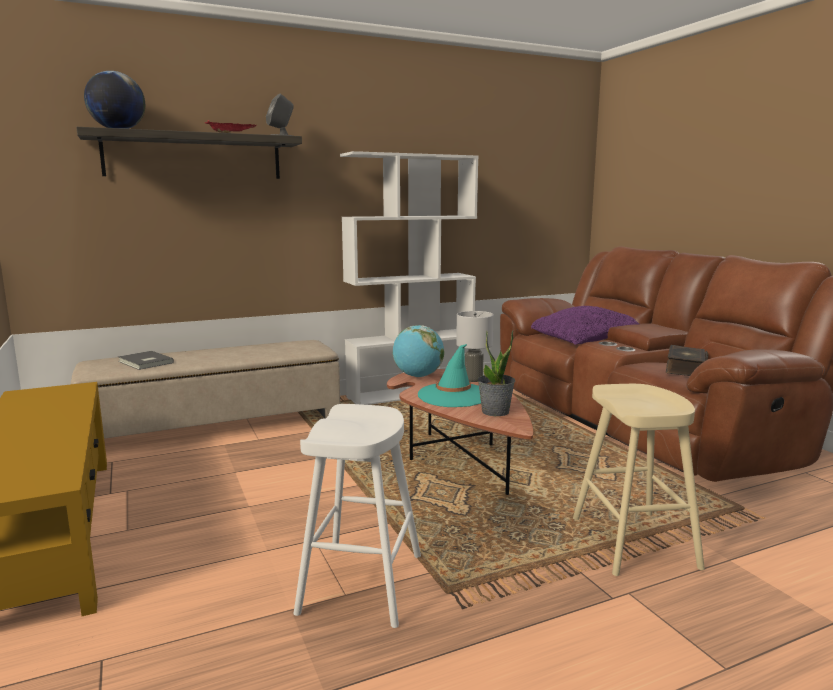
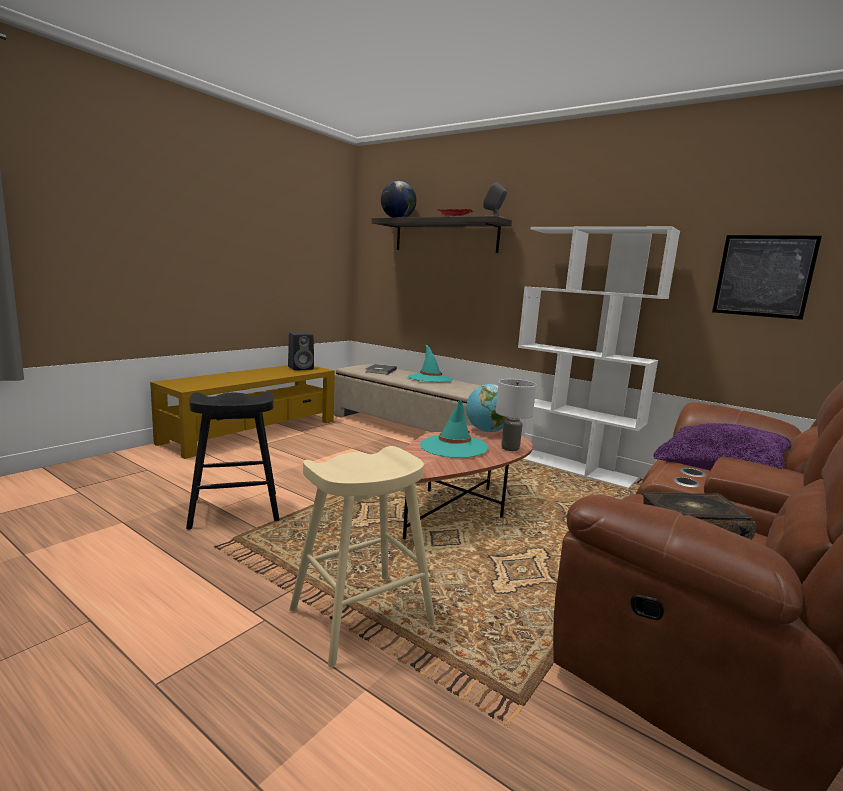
camera: 60 degrees right, 0 degrees up
(44, 396) = (301, 368): none -> black speaker
(231, 351) = (430, 379): none -> turquoise hat
(362, 583) = (235, 510): white stool -> black stool
(495, 412) = (430, 464): potted plant -> none
(513, 194) = (763, 276): none -> picture

